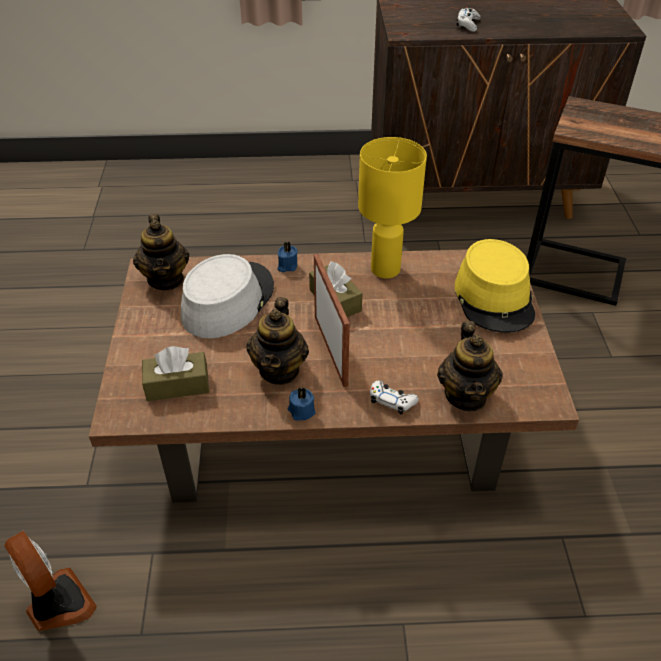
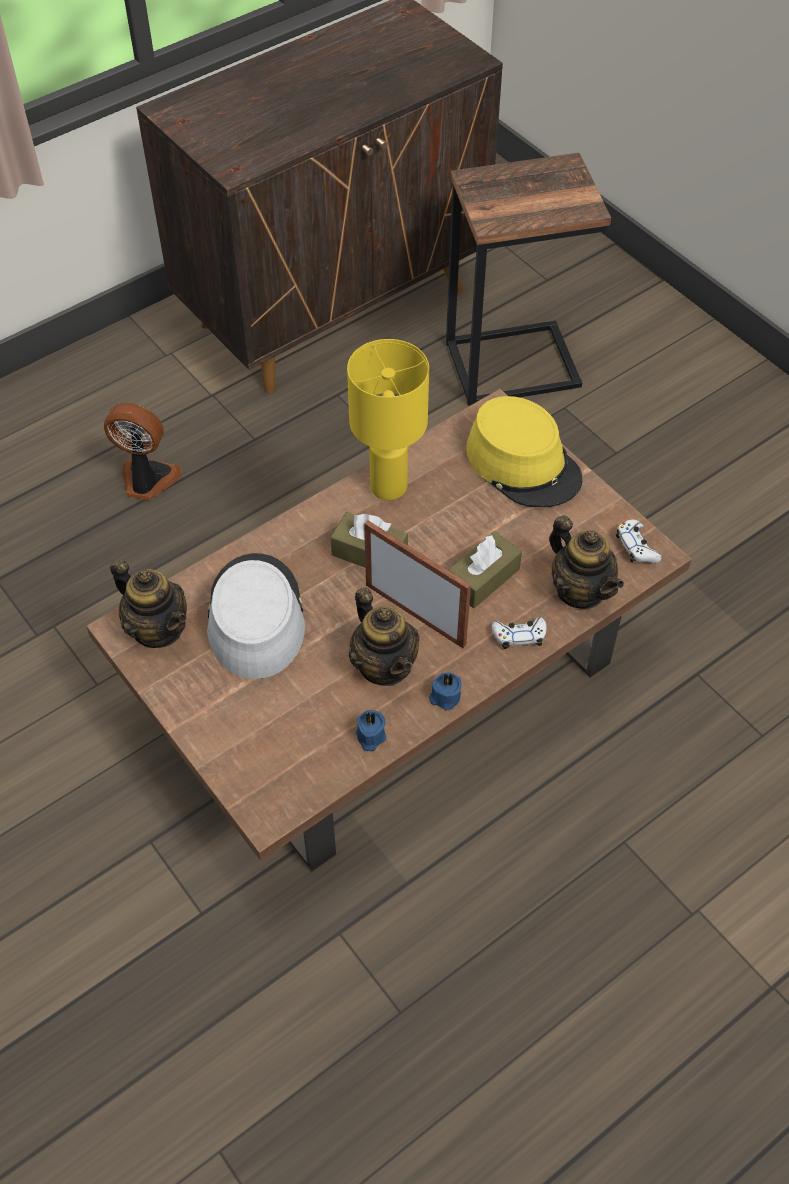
camera: 35 degrees left, 10 degrees up
(58, 604) = (291, 1043): fan -> fan (147, 480)
(177, 385) = (296, 744): brown tissue box -> brown tissue box (483, 578)
(287, 266) = (280, 538): blue candle -> blue candle (370, 737)
(467, 24) = (296, 122): white game controller -> white game controller (636, 547)

